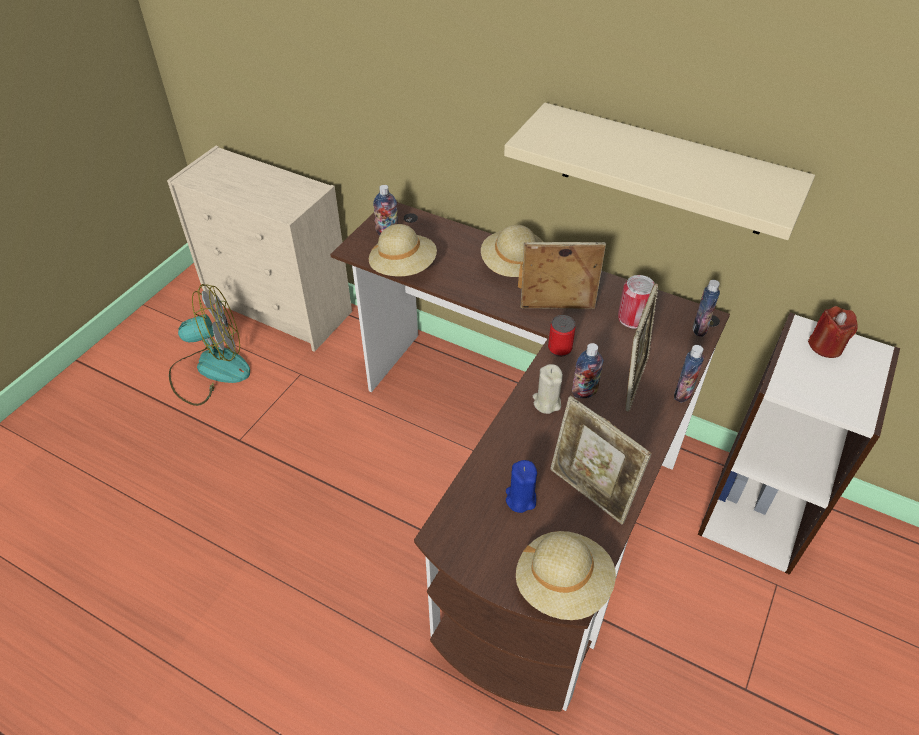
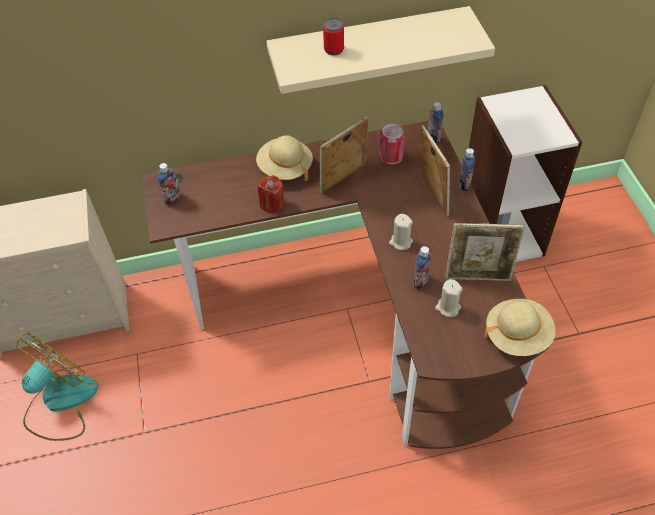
camera: 40 degrees left, 5 degrees up
(403, 268) = (215, 216): beige hat -> none
(520, 498) = (448, 307): blue candle -> beige candle
(559, 349) = (372, 204): can -> can (334, 49)
(584, 392) = (414, 221): bottle -> bottle (421, 281)
(826, 346) = (512, 107): red candle -> red candle (272, 204)

